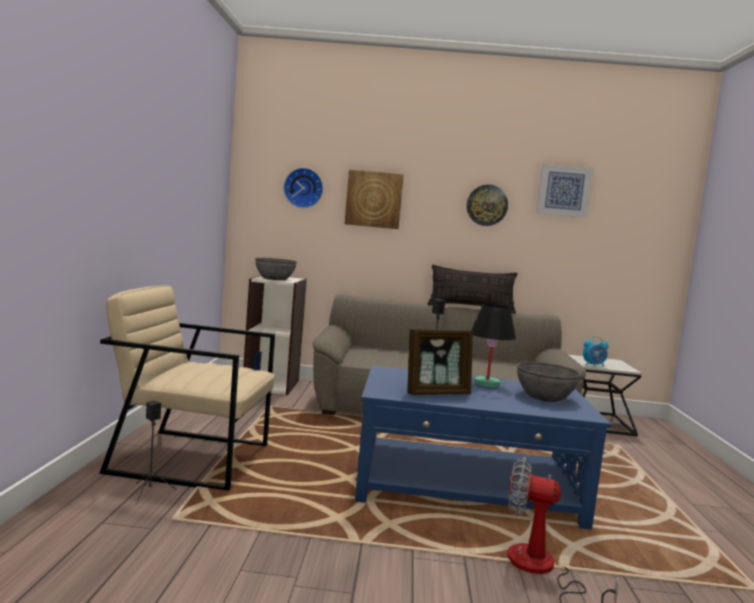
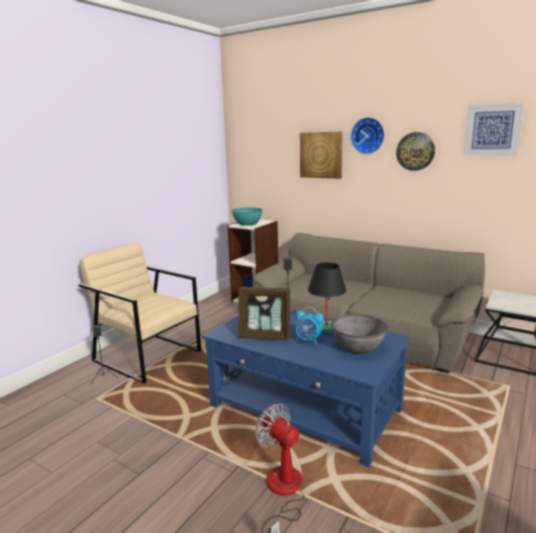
camera: 30 degrees right, 10 degrees up
(274, 278) = (247, 223): grey bowl -> turquoise bowl
(304, 188) = (271, 150): wall clock -> wall clock (368, 136)
(470, 308) = (401, 245): pillow -> none
(594, 365) = (504, 306): alarm clock -> alarm clock (308, 340)

